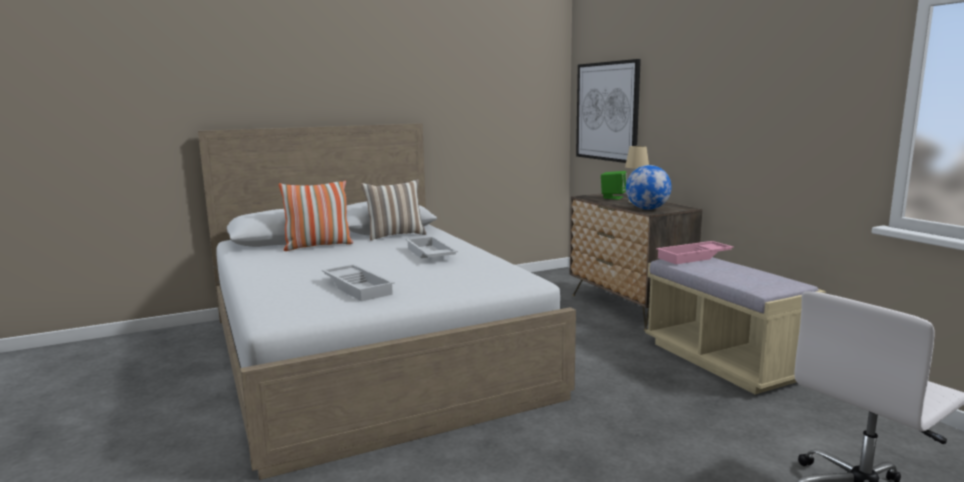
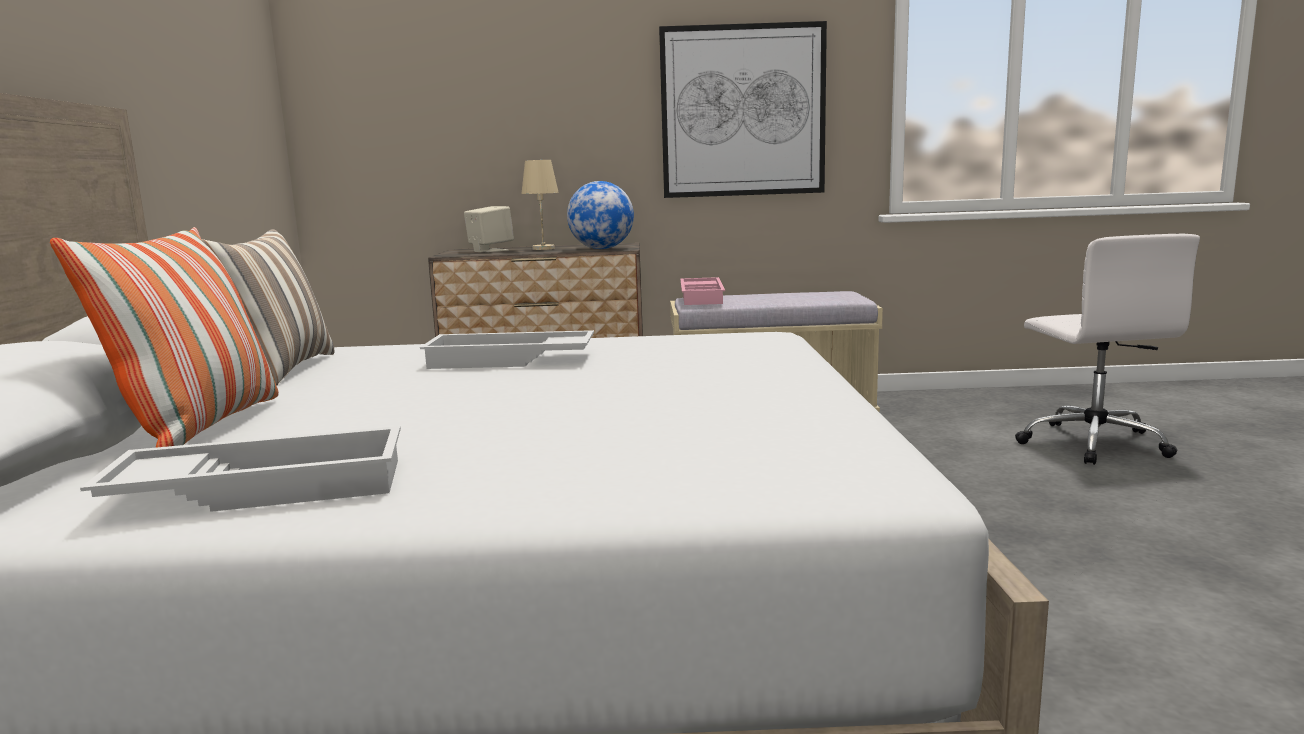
camera: 65 degrees left, 0 degrees up
(359, 287) = (687, 410): white tray -> white tray (264, 487)
(607, 111) = (400, 115): picture -> picture (743, 111)
(613, 197) = (490, 250): green speaker -> beige speaker

